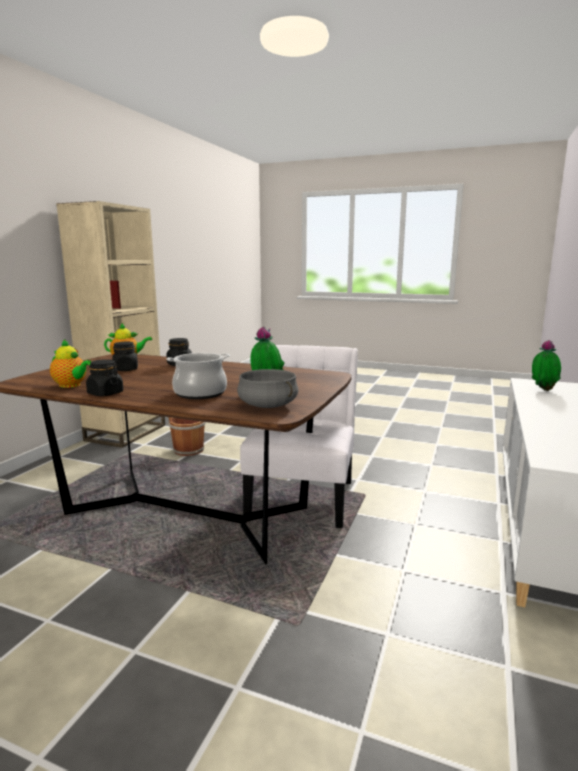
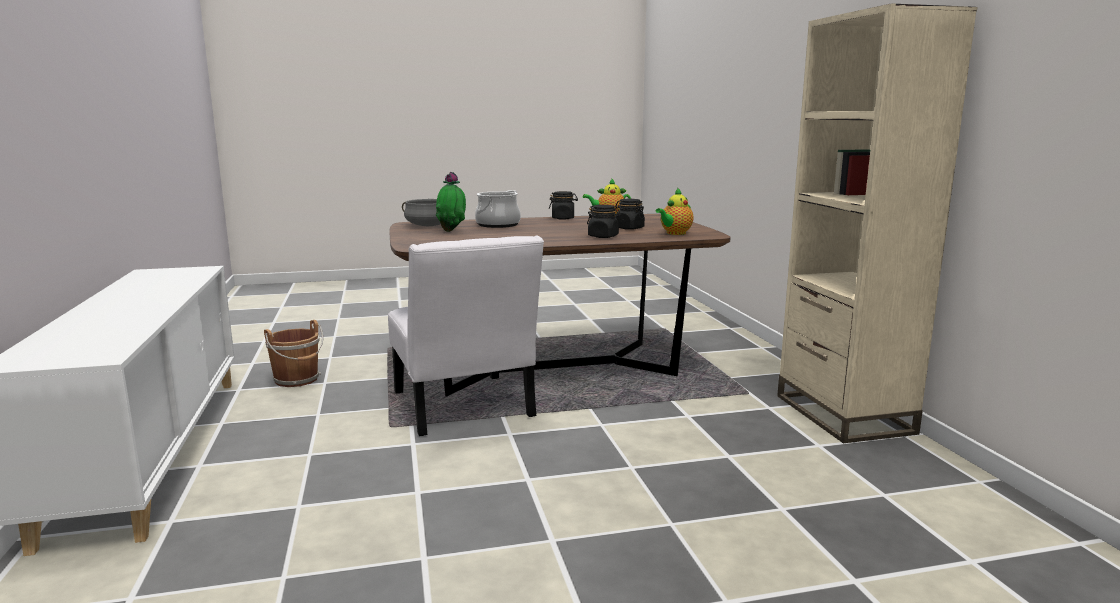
camera: 145 degrees right, 0 degrees up
(188, 449) = (698, 417): brown bucket -> brown bucket (298, 380)
(542, 390) = (97, 339): potted plant -> none

